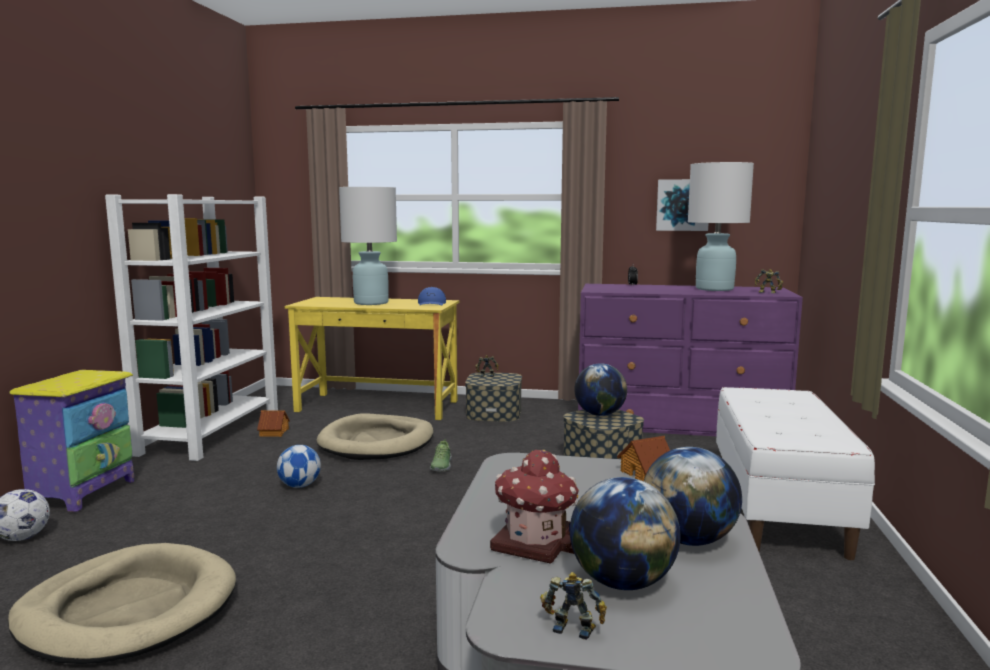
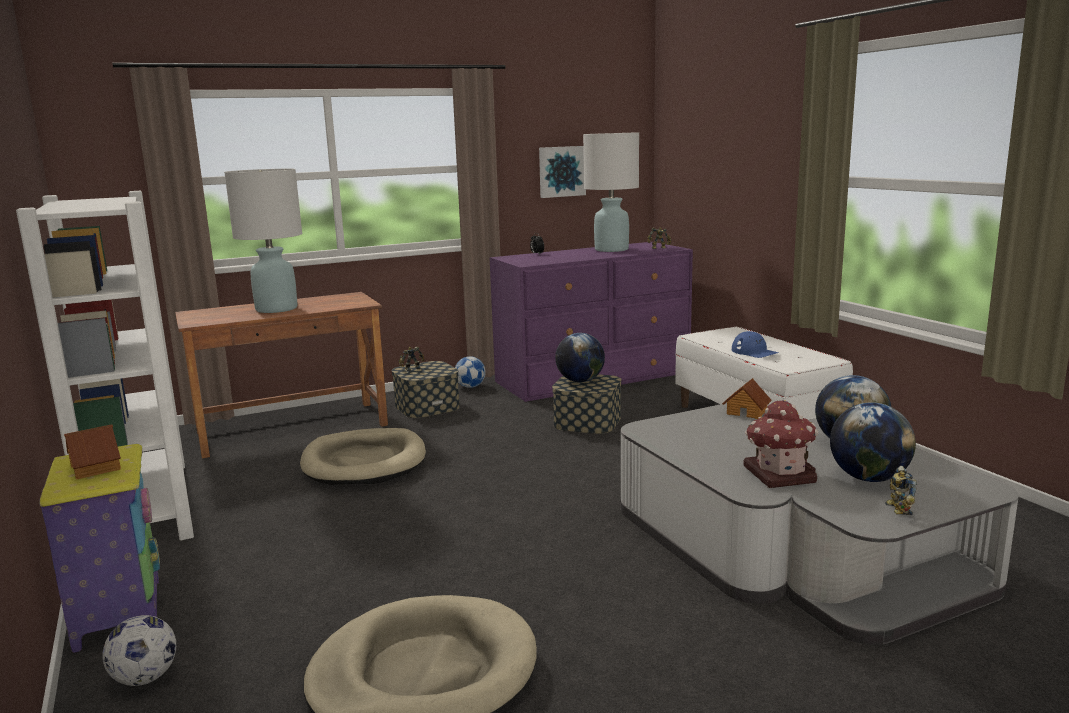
camera: 35 degrees left, 5 degrees up
(273, 432) = (224, 485): toy house -> toy house (94, 468)
(300, 486) = (366, 522): football -> football (470, 386)
(378, 406) = (292, 428): yellow desk -> brown desk
(431, 303) = (347, 299): blue cap -> blue cap (754, 352)
(441, 466) = (467, 465): shoe -> none
(573, 627) = (896, 509): toy robot -> toy robot turned 75 degrees counterclockwise

